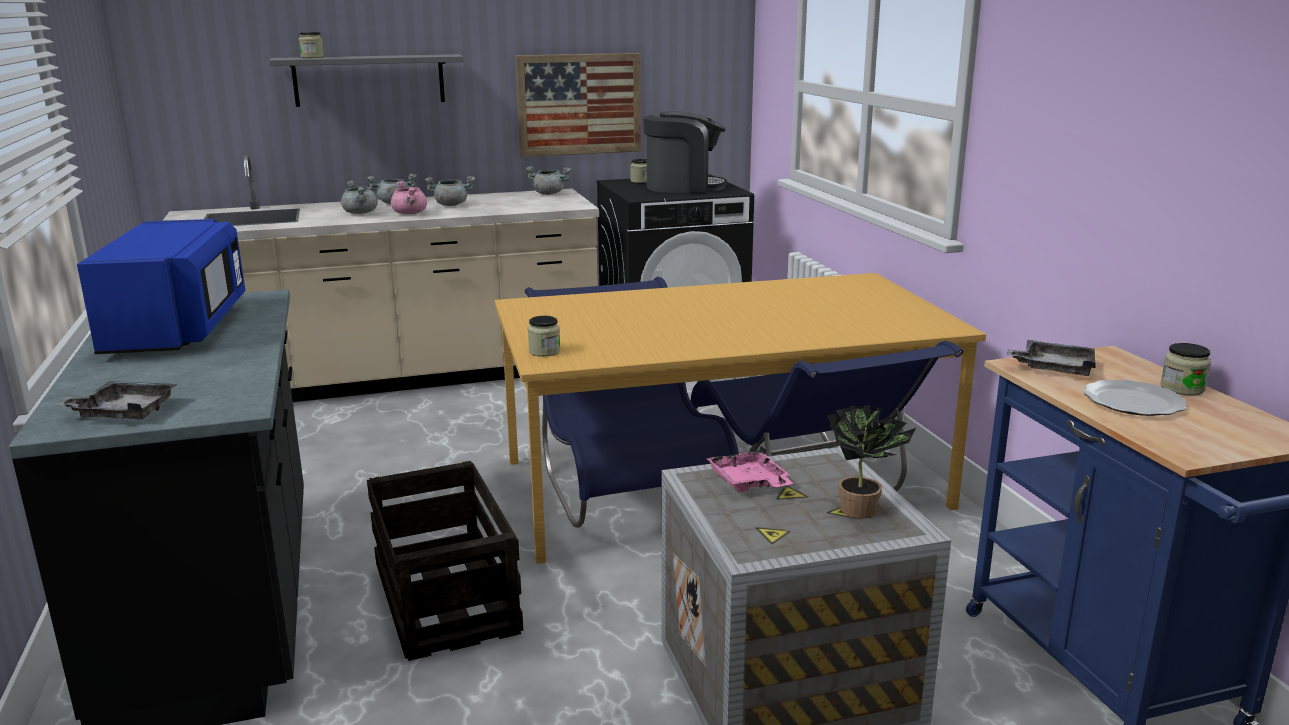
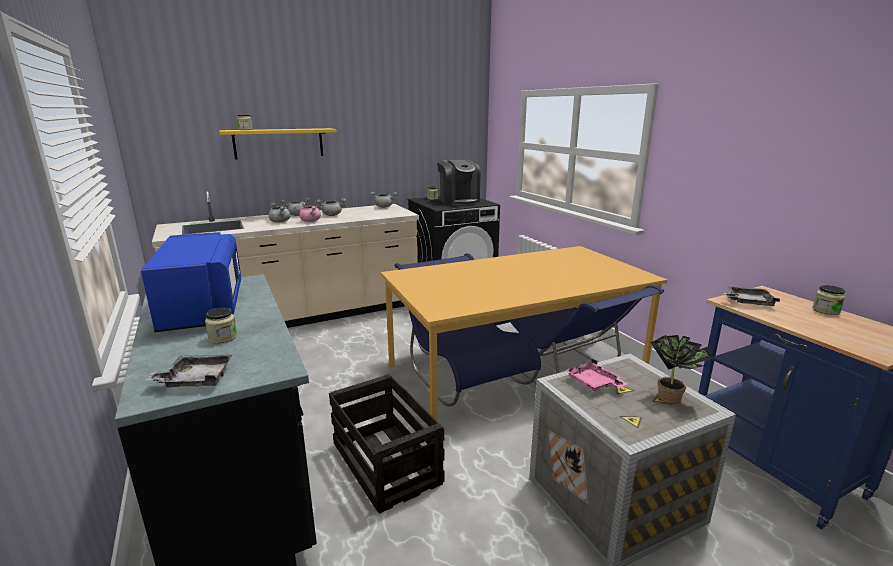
camera: 10 degrees left, 0 degrees up
(369, 80) = (279, 143): grey shelf -> yellow shelf
(544, 351) = (433, 305): jar -> jar (223, 338)
(579, 104) = (398, 156): picture -> none
(683, 187) = (459, 201): coffee machine -> coffee machine turned 75 degrees clockwise
(1132, 402) = (811, 322): plate -> none

